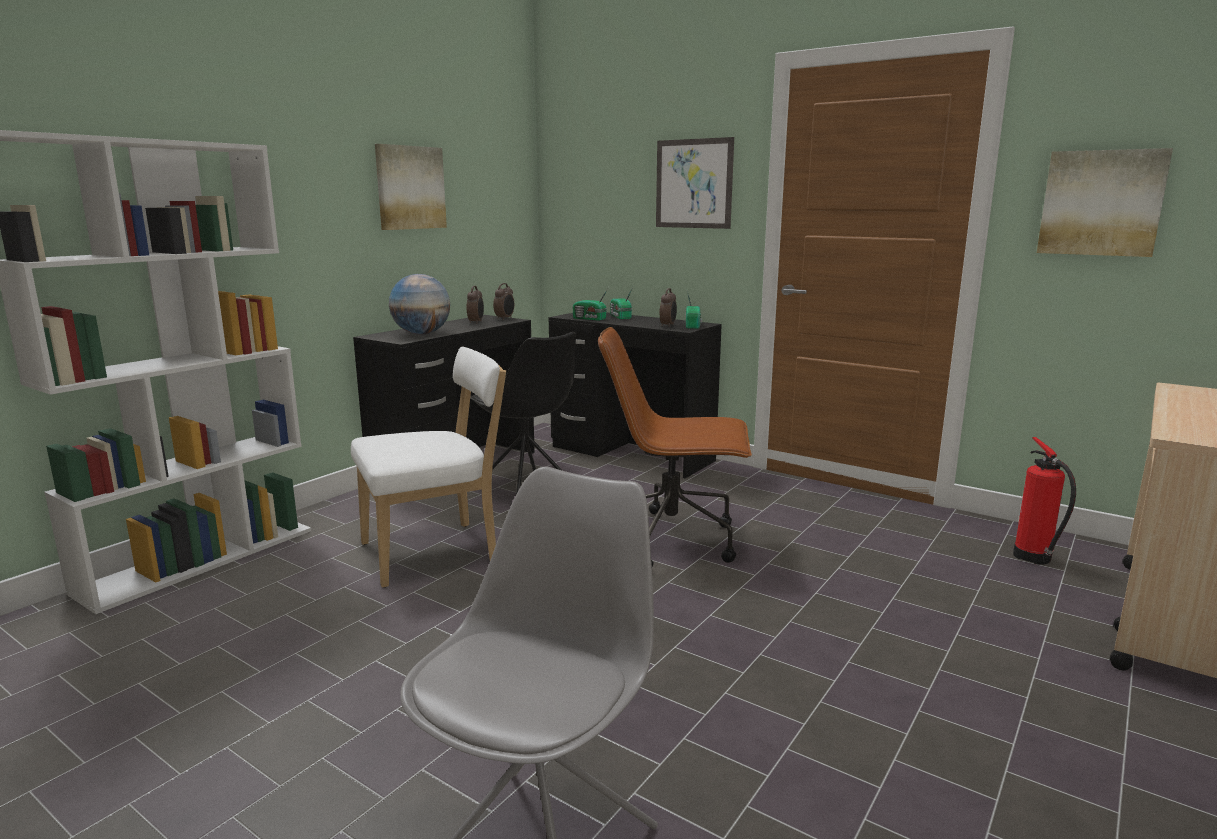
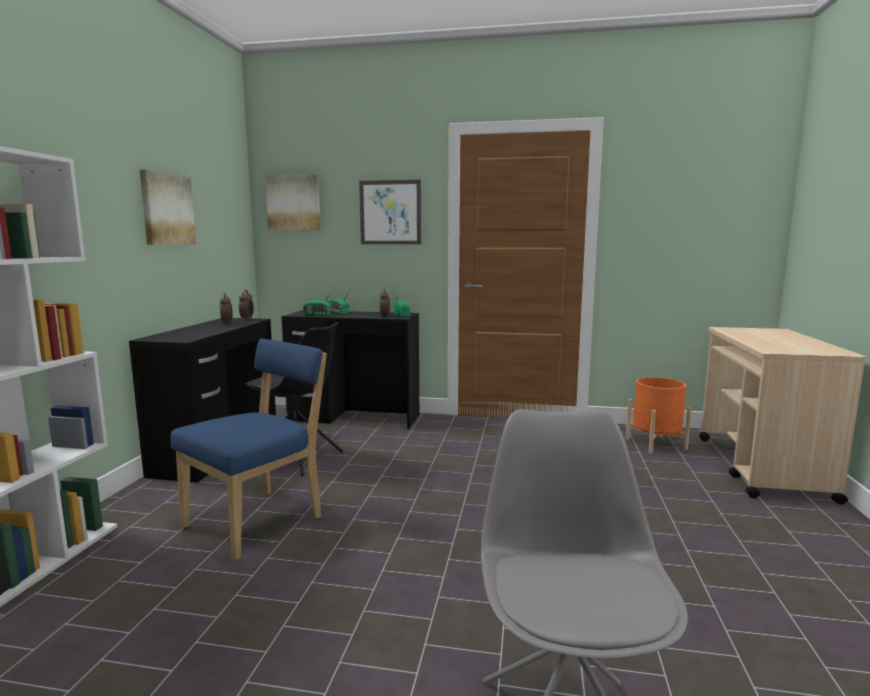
camera: 25 degrees left, 5 degrees down
(422, 334) = (193, 334): globe -> none
(436, 552) = (259, 520): white chair -> blue chair
(672, 540) = (439, 473): brown office chair -> none
(1034, 558) = (655, 444): fire extinguisher -> orange planter
(1101, 203) = (660, 224): picture -> picture (294, 203)

